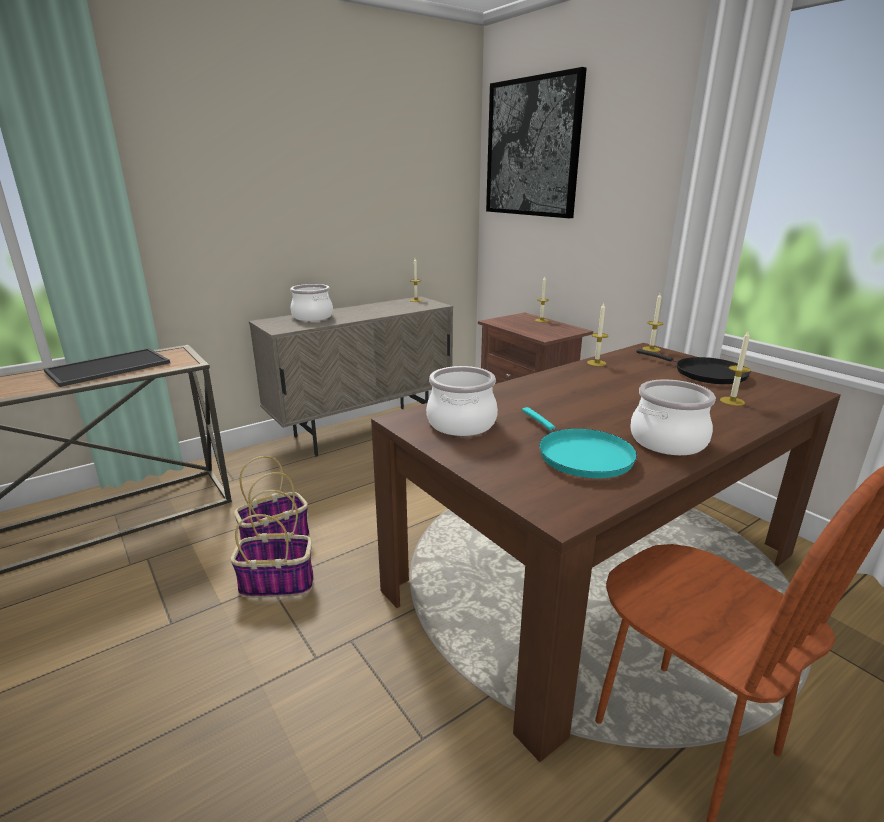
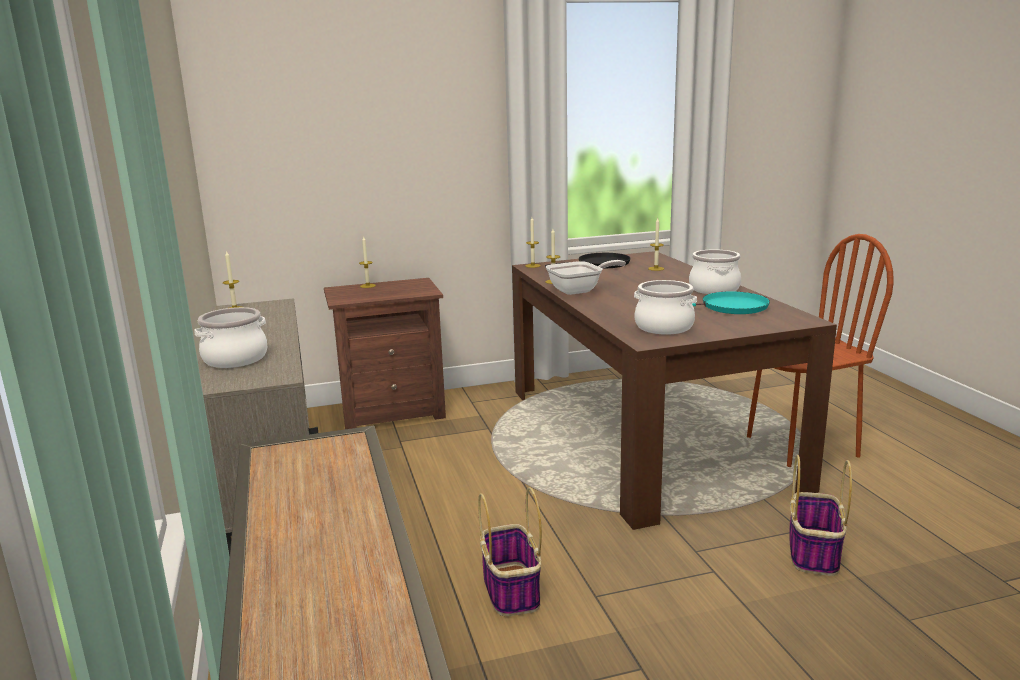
camera: 70 degrees left, 5 degrees down
(108, 368) = (312, 494): tray -> none
(278, 583) = (597, 589): basket -> basket (813, 552)
(532, 148) = (292, 98): picture -> none
(574, 376) = (579, 290): none -> frying pan

